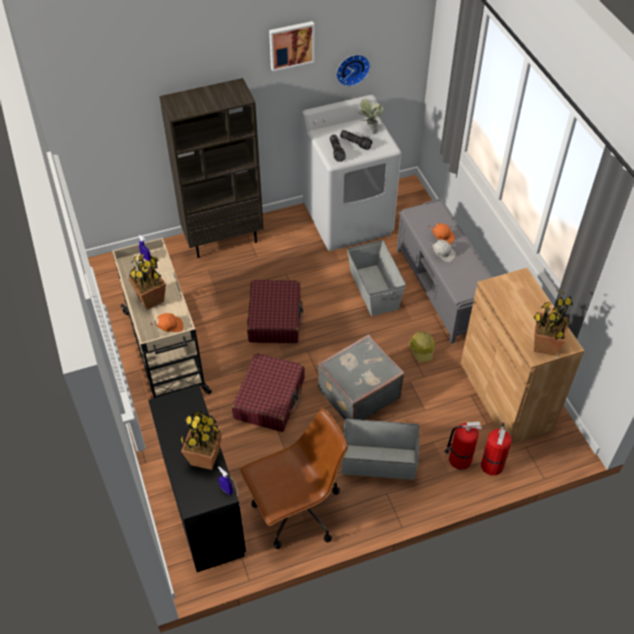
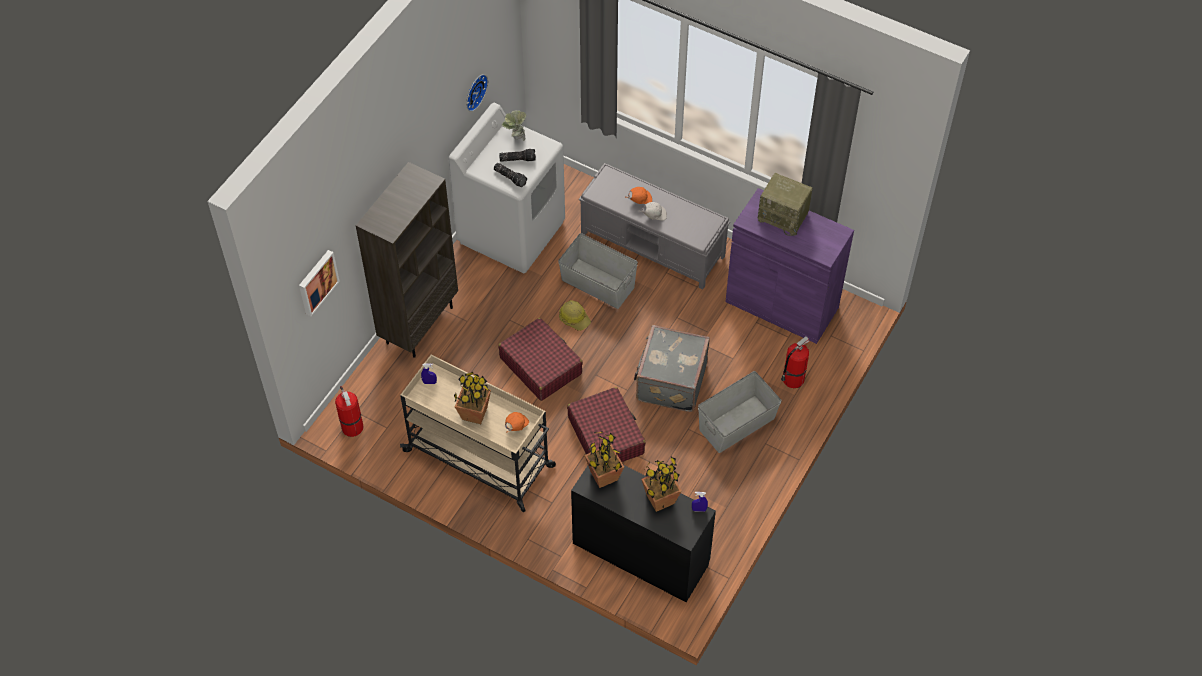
camera: 40 degrees left, 5 degrees up
(291, 45) = (433, 105): picture -> picture (317, 282)
(296, 511) = (713, 505): brown office chair -> none
(422, 349) = (685, 310): hard hat -> hard hat (574, 318)
(492, 464) = (818, 366): fire extinguisher -> fire extinguisher (351, 426)
(505, 396) = (782, 304): brown cabinet -> purple cabinet
(528, 302) = (784, 216): none -> radio
(545, 346) = (825, 244): potted plant -> potted plant (604, 476)

